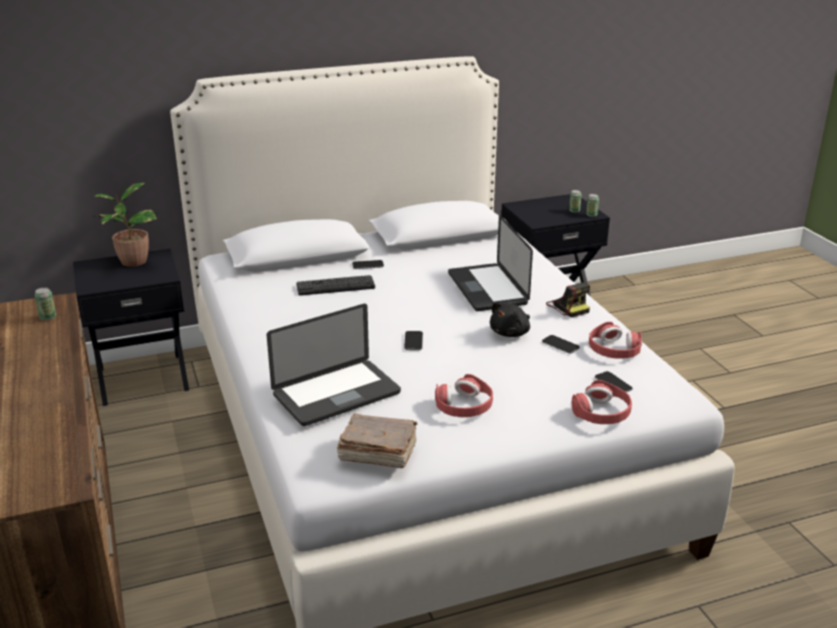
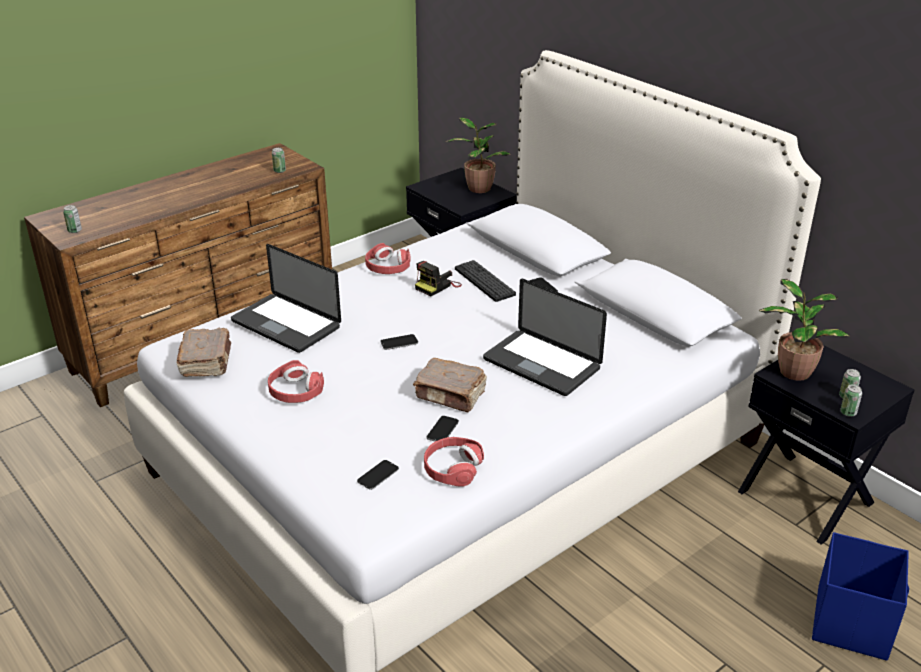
camera: 70 degrees right, 5 degrees up
(42, 482) = (75, 230): none -> can
(487, 289) = (541, 364): laptop -> laptop turned 105 degrees counterclockwise
(511, 333) = (451, 395): black plush toy -> brown book
(536, 217) = (792, 371): none -> potted plant
(568, 307) = (535, 423): camera -> camera (437, 286)
(601, 412) = (315, 474): red headphones -> red headphones (388, 267)
(667, 328) = (852, 622): none -> blue storage box

